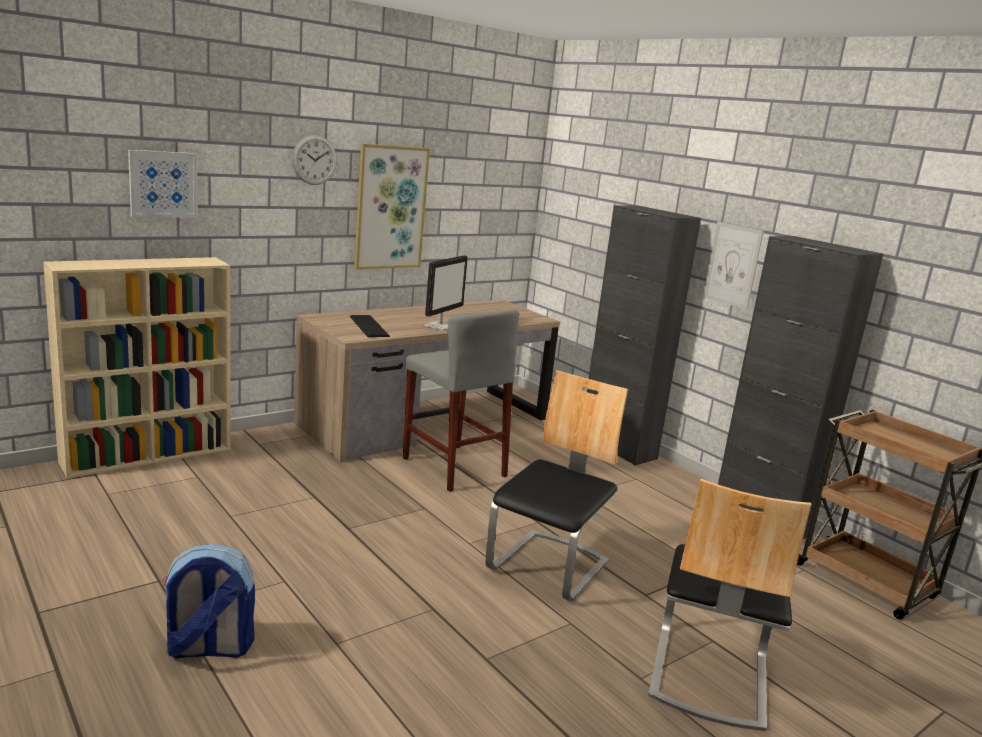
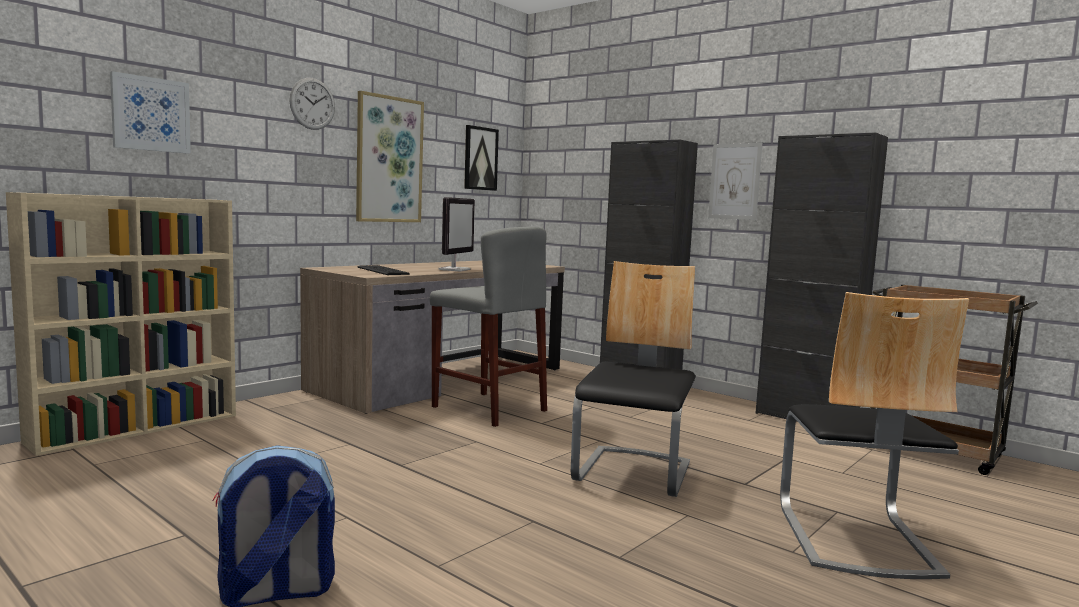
camera: 10 degrees left, 10 degrees down
(490, 199) = (480, 158): none -> picture

